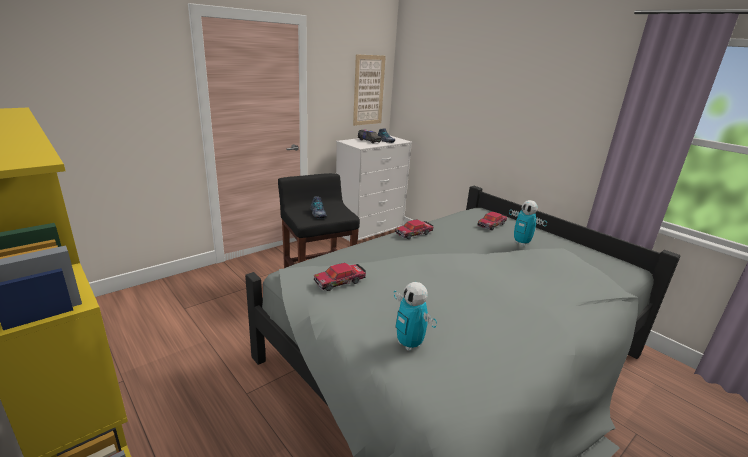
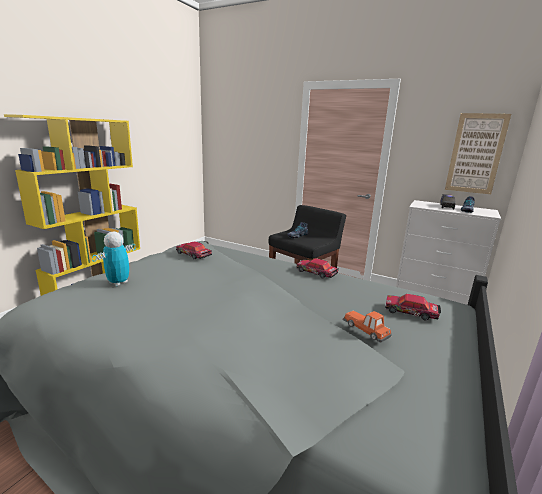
camera: 70 degrees right, 5 degrees down
(521, 243) = (366, 329): toy robot -> toy car

